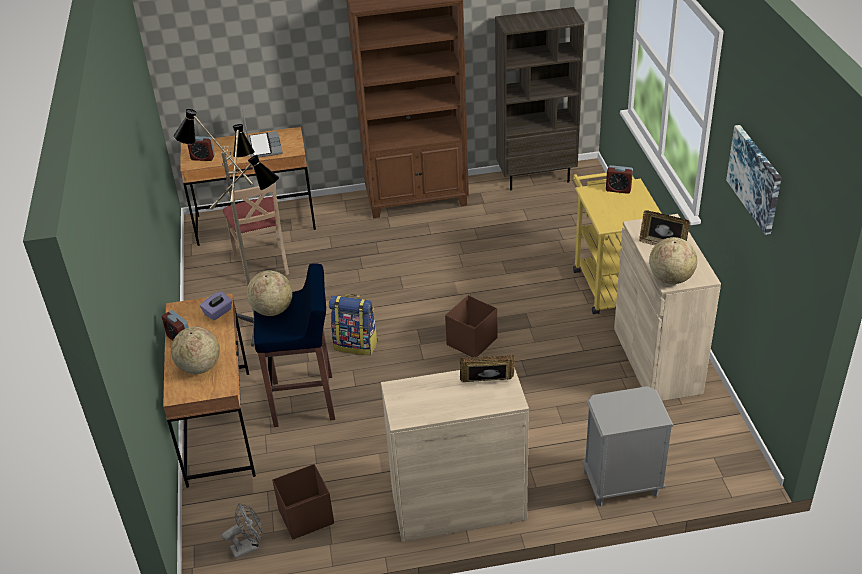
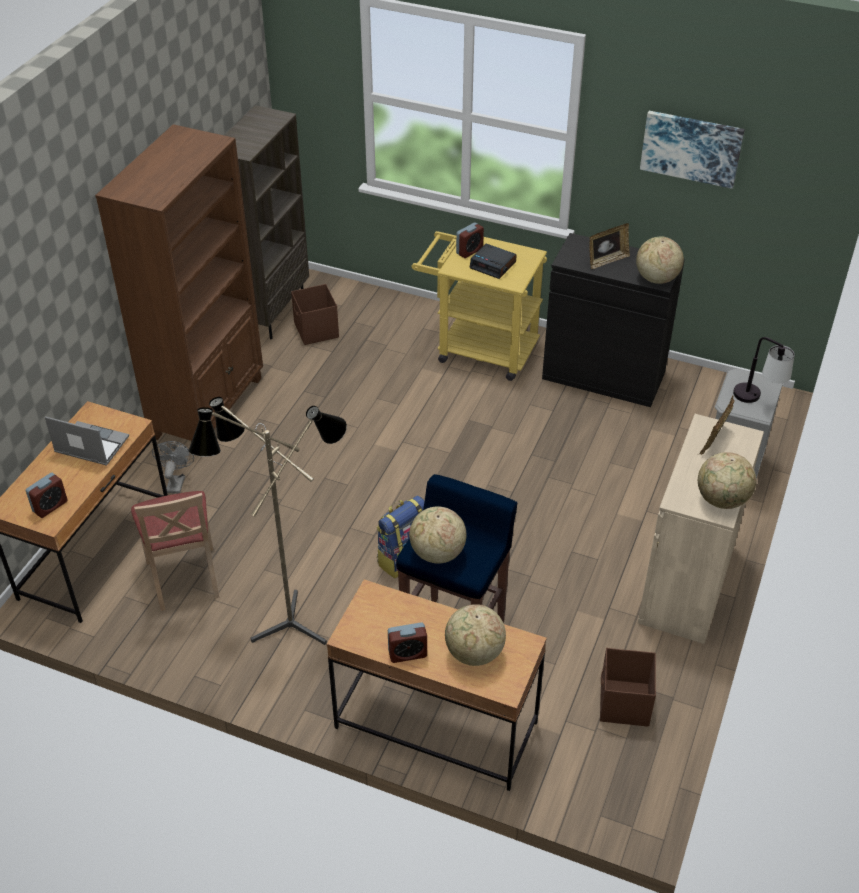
camera: 60 degrees left, 5 degrees up
(218, 312) = (389, 603): purple tissue box -> none
(248, 546) = (634, 767): grey fan -> grey fan (176, 482)
(262, 264) = (184, 577): beige chair -> beige chair turned 60 degrees clockwise
(418, 412) = (722, 500): none -> globe
(471, 342) = (476, 474): brown storage box -> brown storage box (316, 331)
(614, 207) = (493, 265): none -> alarm clock
(624, 417) = (757, 400): none -> table lamp
(657, 360) = (603, 376): beige cabinet -> black cabinet

